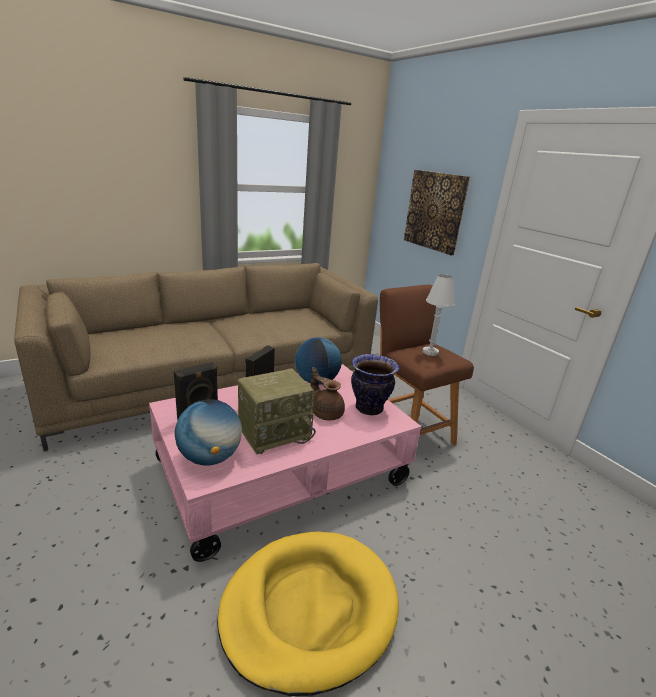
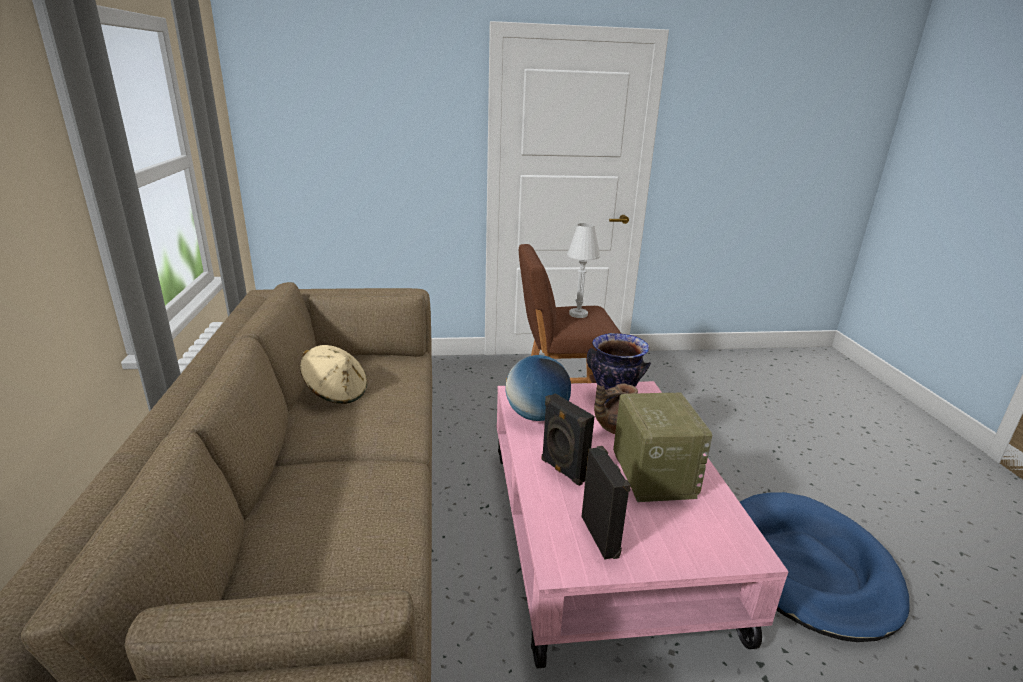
camera: 65 degrees left, 0 degrees up
(210, 458) = (703, 539): globe -> none
(273, 317) = (336, 393): none -> beige hat
(309, 609) = (808, 567): yellow dog bed -> blue dog bed
(435, 211) = (386, 156): picture -> none

